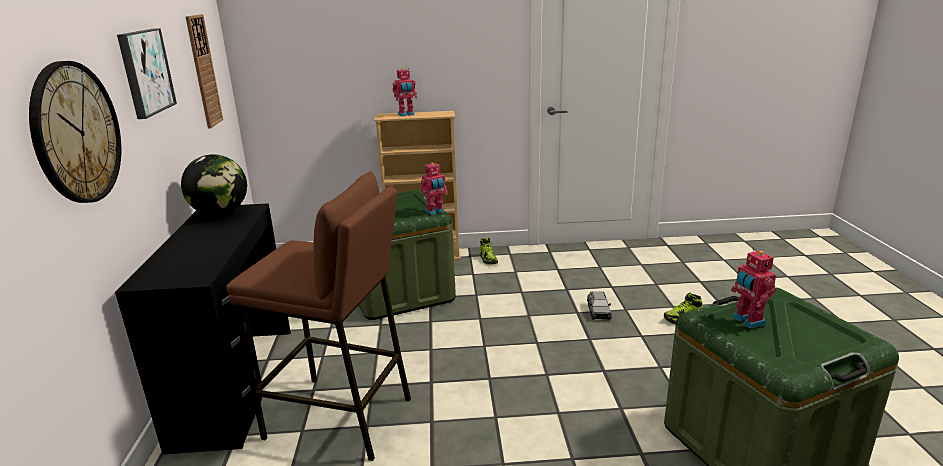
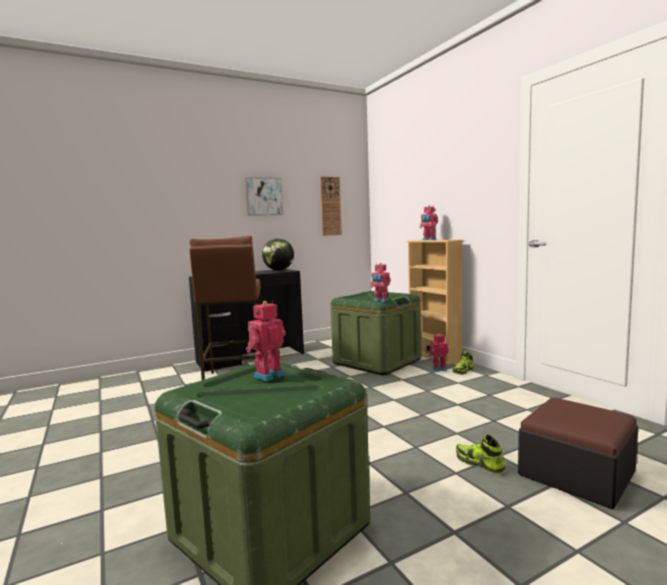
camera: 65 degrees right, 15 degrees down
(76, 133) = (196, 210): wall clock -> none
(468, 267) = (439, 369): none -> toy robot
(598, 312) = (435, 422): grey toy car -> none
(708, 290) = (576, 473): none -> ottoman

